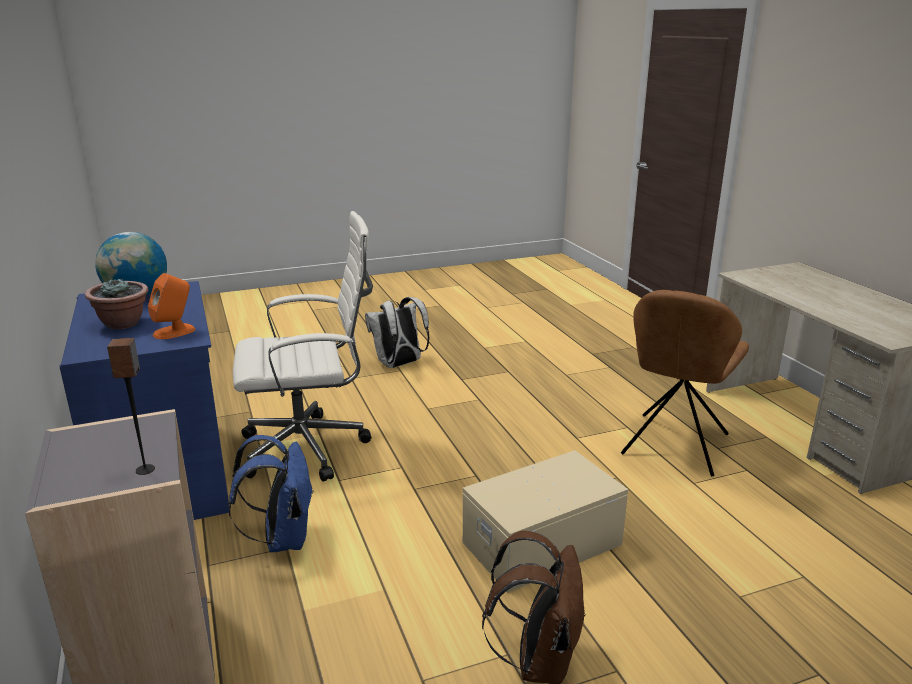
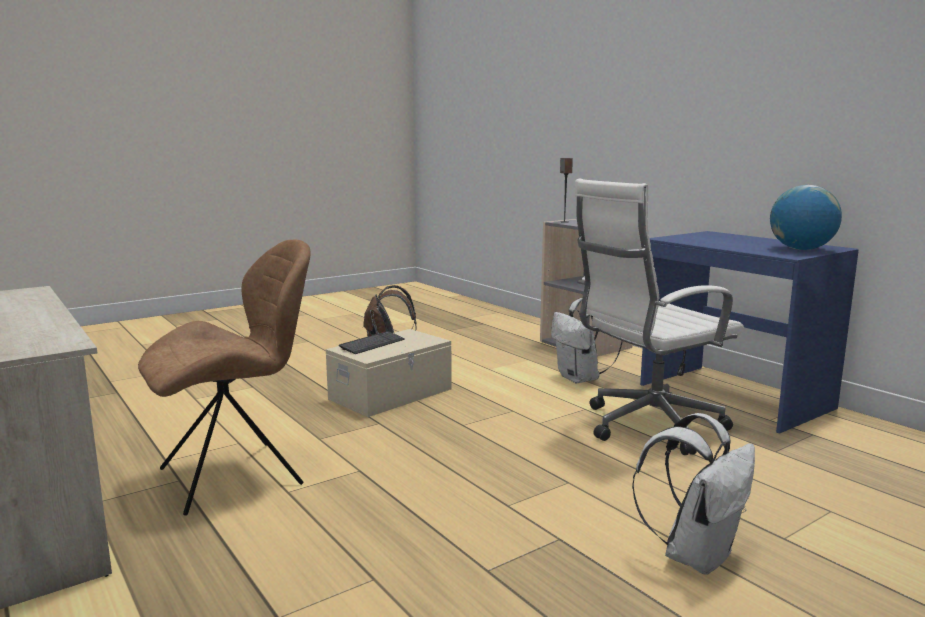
camera: 165 degrees right, 10 degrees down
(123, 323) = (741, 240): potted plant -> none
(174, 332) = (688, 239): orange speaker -> none
(283, 538) = (581, 378): blue backpack -> white backpack
(568, 491) = (372, 344): none -> keyboard
(674, 446) = (236, 475): brown chair -> brown chair turned 45 degrees clockwise

